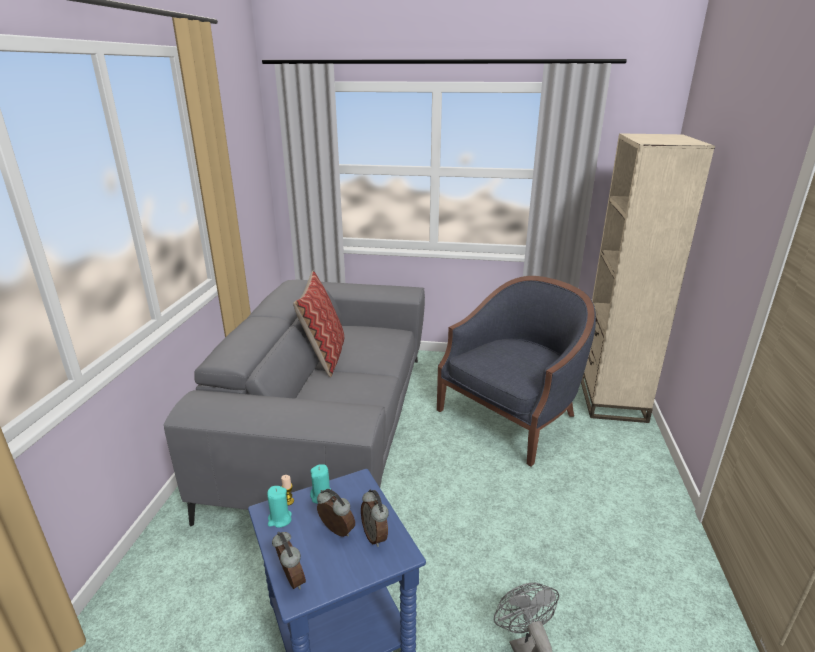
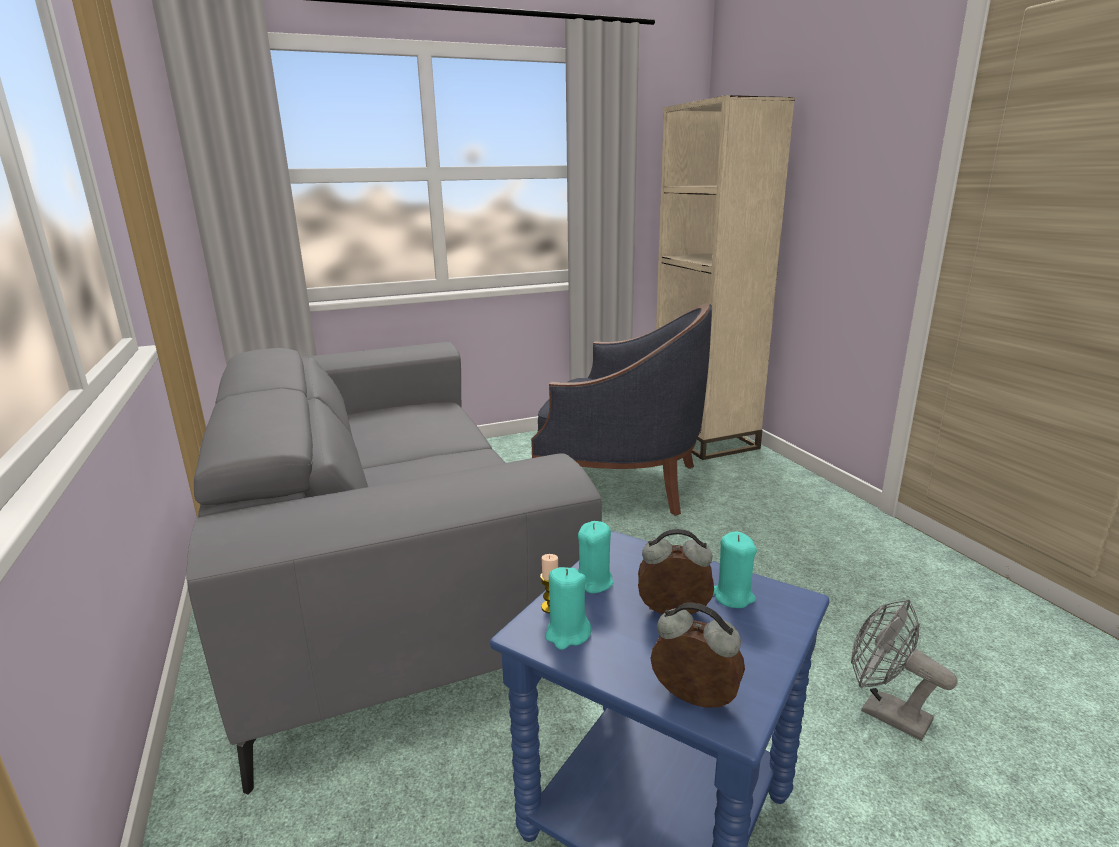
camera: 30 degrees left, 5 degrees down
(324, 356) = (358, 449): pillow -> none
(375, 536) = (732, 596): alarm clock -> turquoise candle
(512, 417) = (621, 482): blue armchair -> blue armchair turned 90 degrees clockwise

